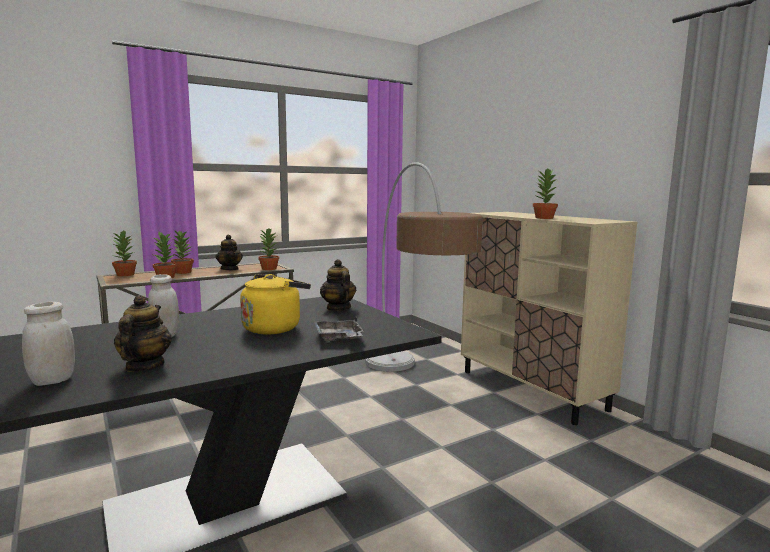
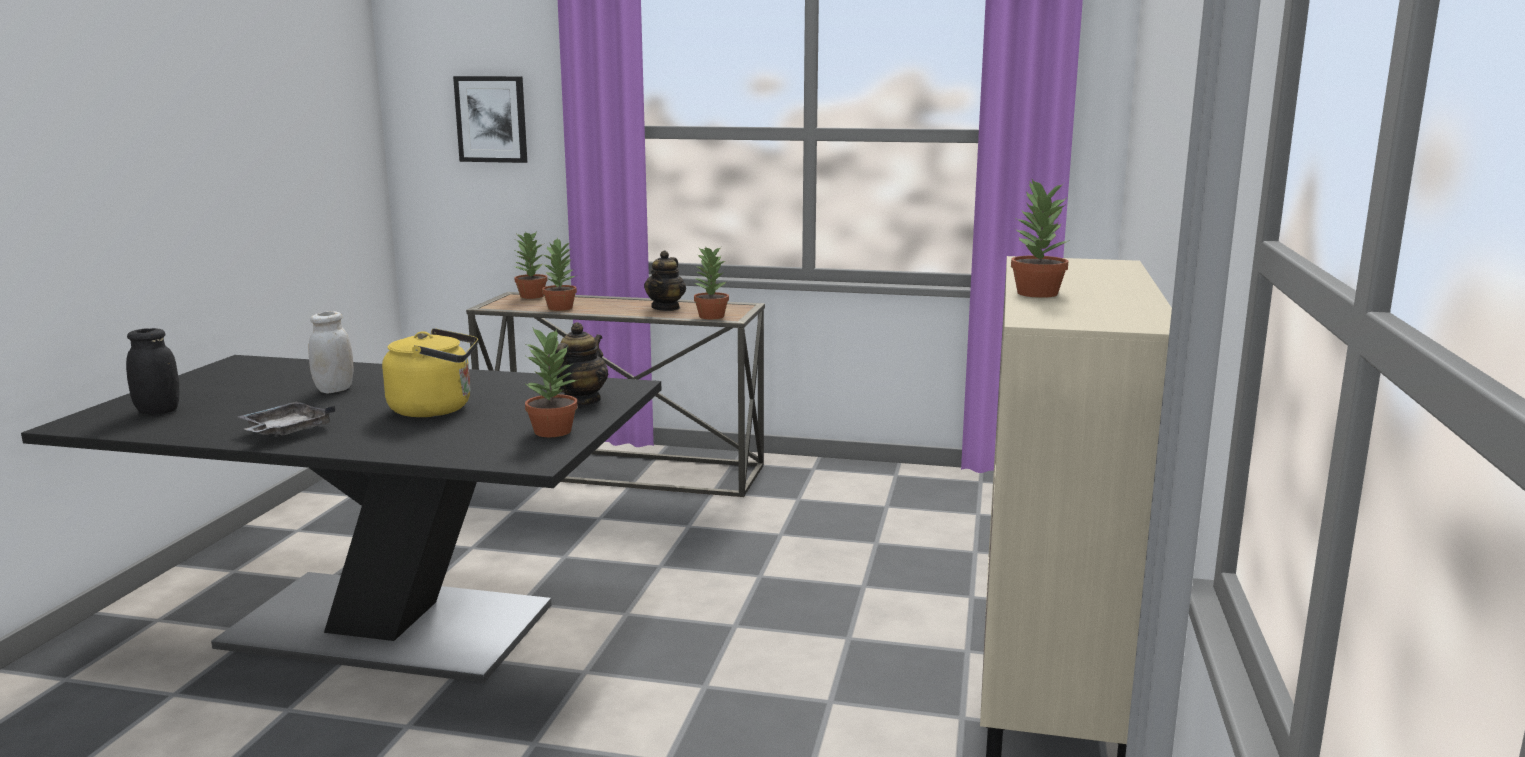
camera: 45 degrees right, 5 degrees up
(52, 381) = (158, 411): white jar -> black jar
(65, 156) = (491, 119): none -> picture
(144, 366) = (232, 418): teapot -> none
(182, 272) = (600, 303): potted plant -> potted plant (552, 431)
(339, 338) = (446, 442): grey tray -> grey tray (285, 431)
(412, 389) = (840, 591): floor lamp -> none

